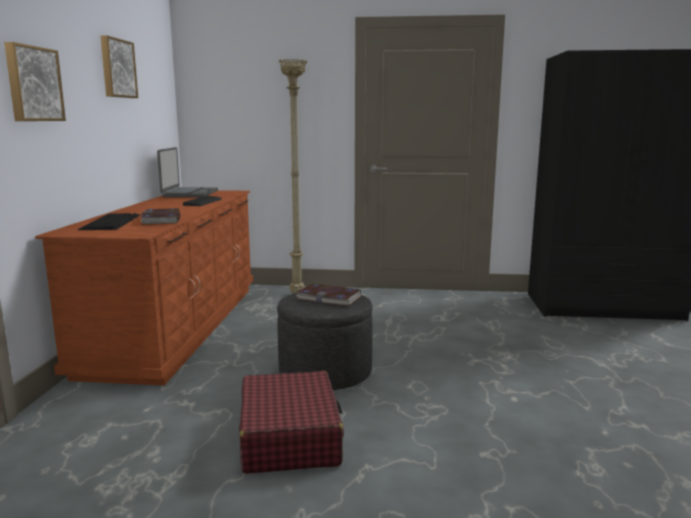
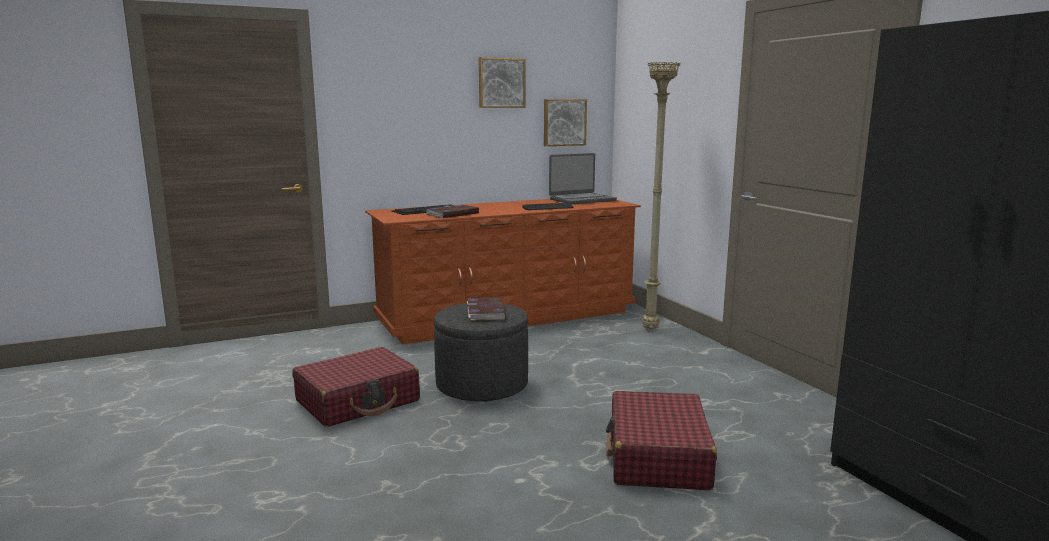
camera: 60 degrees right, 0 degrees up
(33, 84) = (382, 103): picture -> picture (564, 122)
(507, 349) = (657, 457): none -> red suitcase

